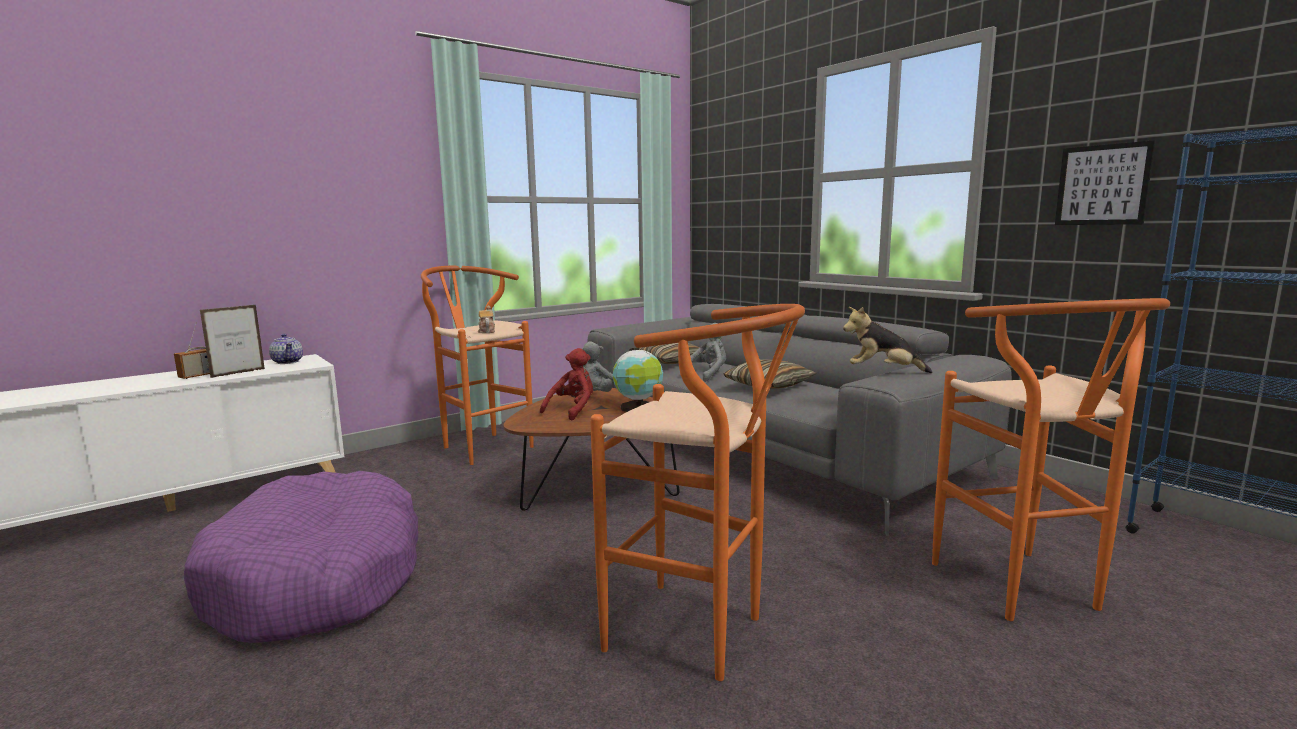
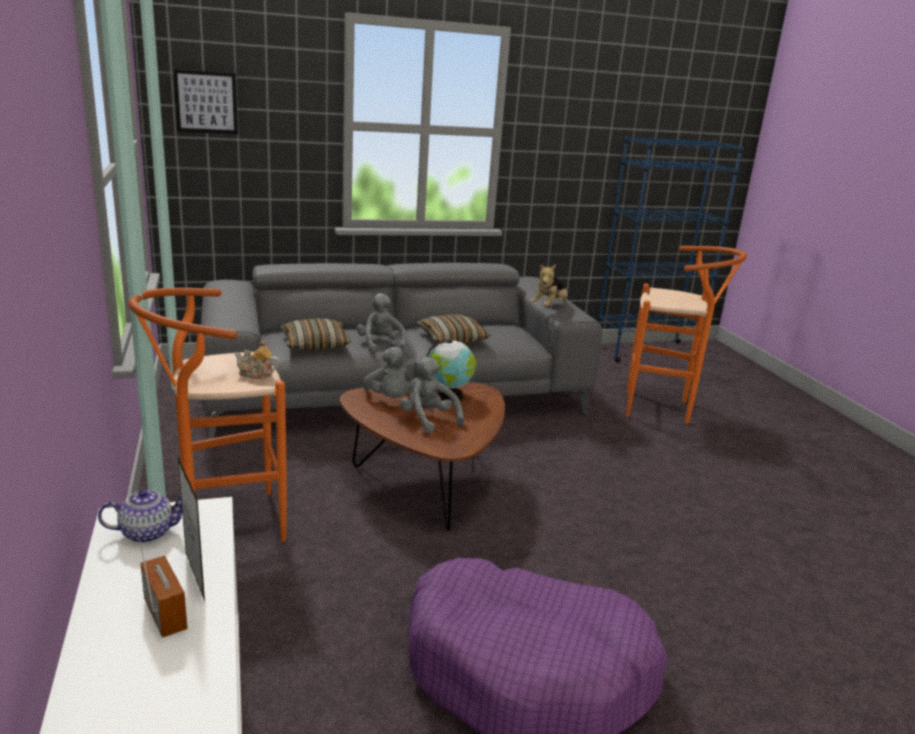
camera: 70 degrees left, 10 degrees up
(573, 410) = (428, 420): red plush toy -> grey plush toy
(699, 635) = (679, 505): orange stool -> none
(1102, 185) = (573, 155): picture -> picture (206, 102)

